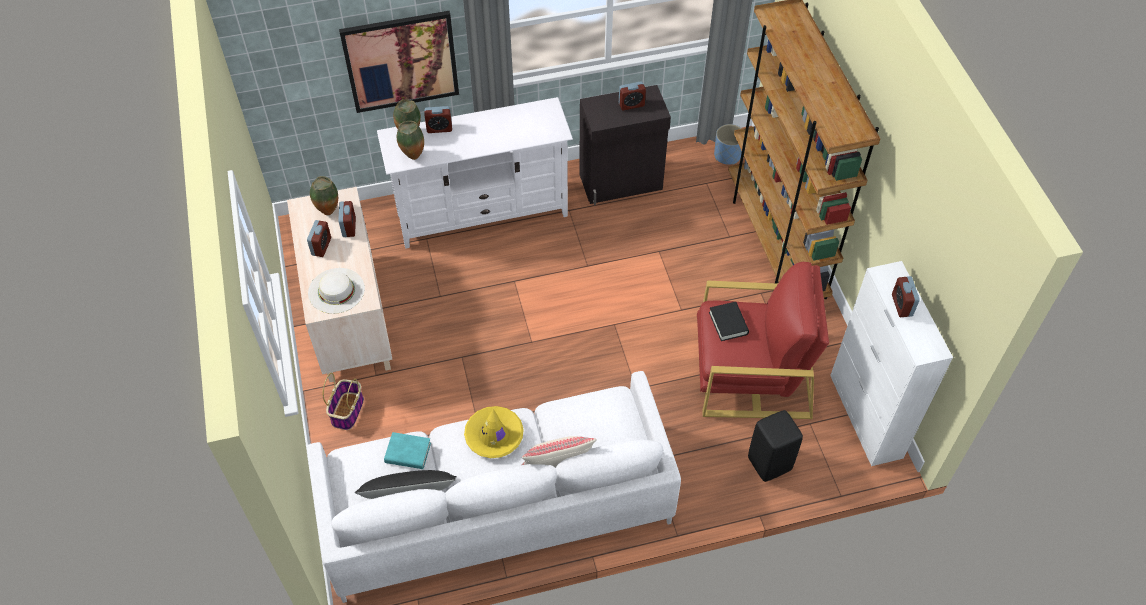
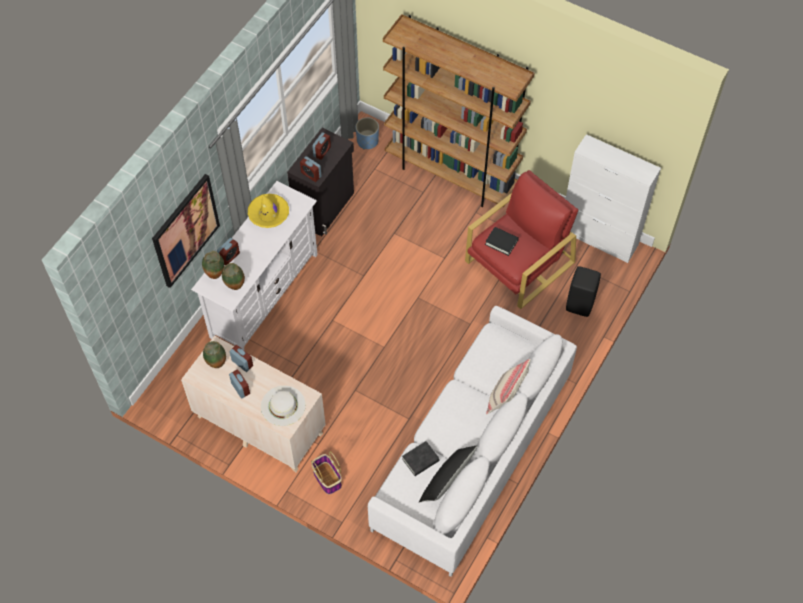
camera: 45 degrees left, 5 degrees up
(408, 453) = (420, 460): turquoise book -> black book
(494, 436) = (454, 409): yellow hat -> yellow hat (269, 214)
(901, 305) = (611, 159): alarm clock -> alarm clock (311, 175)

